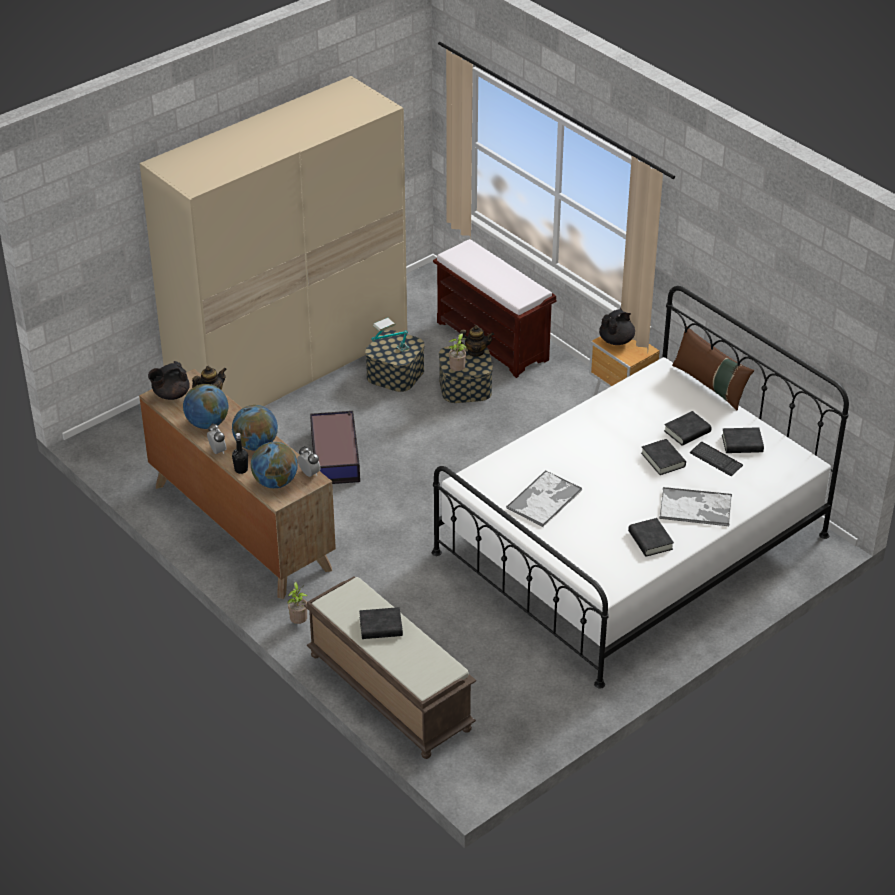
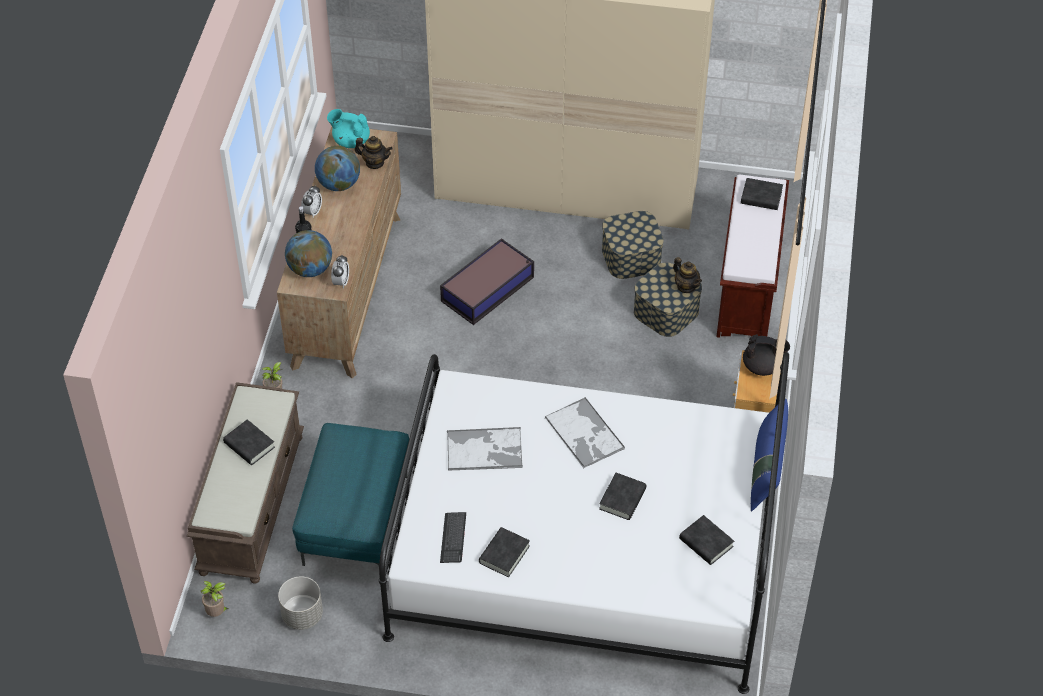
camera: 50 degrees right, 10 degrees up
(170, 395) = (350, 141): black teapot -> turquoise teapot
(256, 445) = (343, 228): globe -> none
(390, 353) = (621, 235): table lamp -> none
(458, 371) = (647, 292): potted plant -> potted plant (217, 613)
(472, 642) = (357, 520): none -> turquoise ottoman
(529, 720) = (302, 615): none -> grey planter
(687, 432) = (680, 493): black book -> black book (761, 197)
(696, 508) = (581, 561): tray -> tray (585, 434)
(710, 385) = (766, 470): brown pillow -> blue pillow
(716, 460) = (662, 537): keyboard -> keyboard (453, 538)

